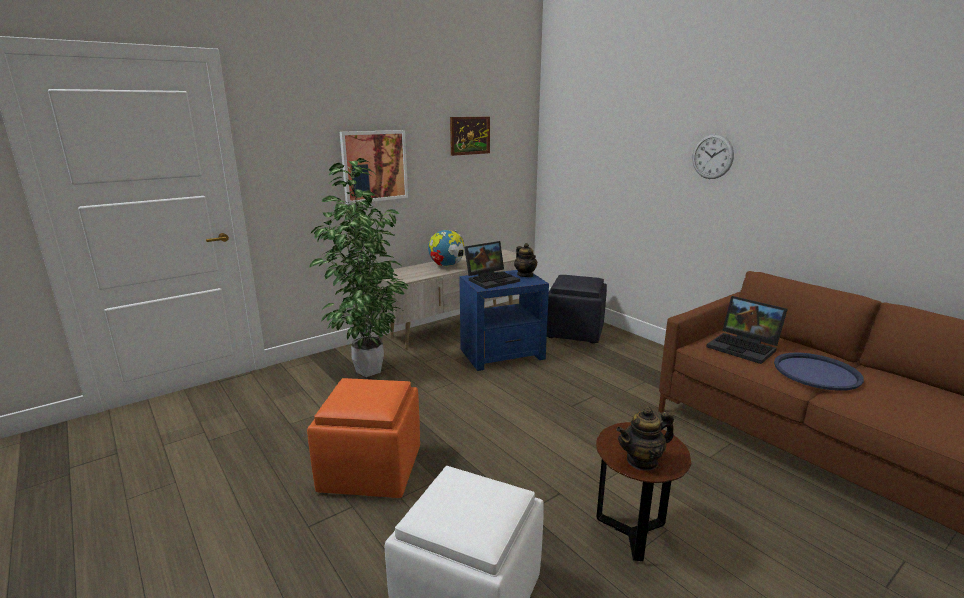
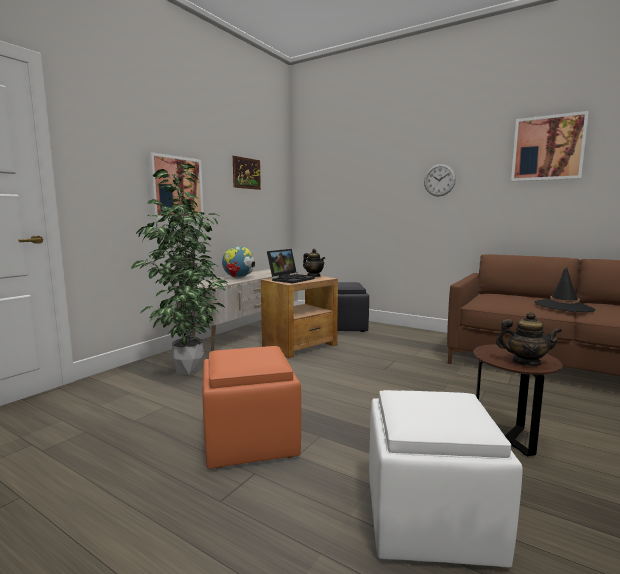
camera: 20 degrees left, 10 degrees down
(503, 354) = (300, 345): blue side table -> brown side table
(642, 461) = (525, 362): teapot -> teapot turned 120 degrees counterclockwise
(745, 347) = (505, 301): laptop -> none
(816, 372) = (563, 307): blue tray -> black hat
(868, 127) = (548, 148): none -> picture

